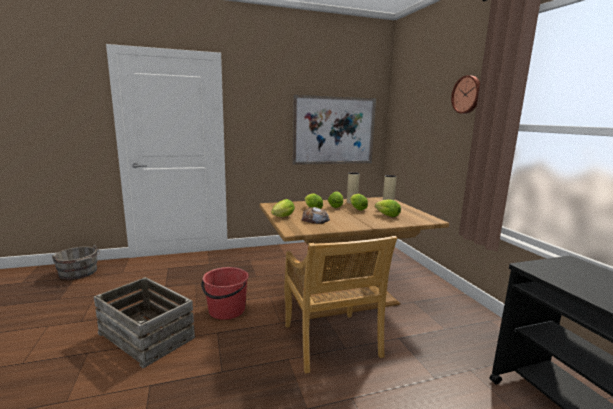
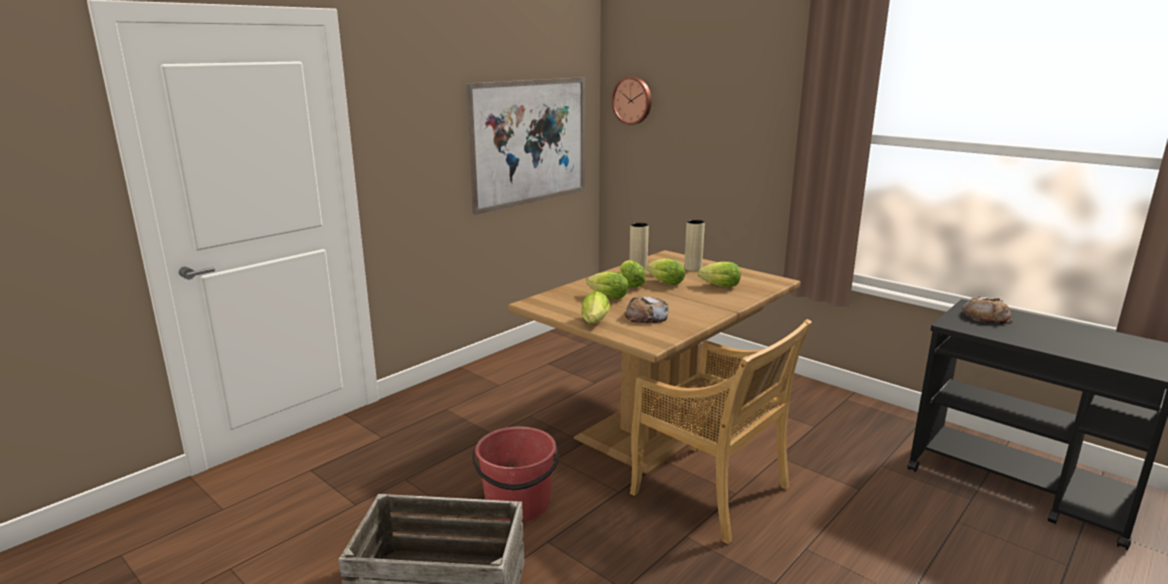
camera: 30 degrees left, 5 degrees up
(79, 273) = (117, 543): grey bucket -> none
(467, 94) = (771, 85): wall clock -> wall clock (633, 100)
(573, 269) = (986, 316): none -> bread

